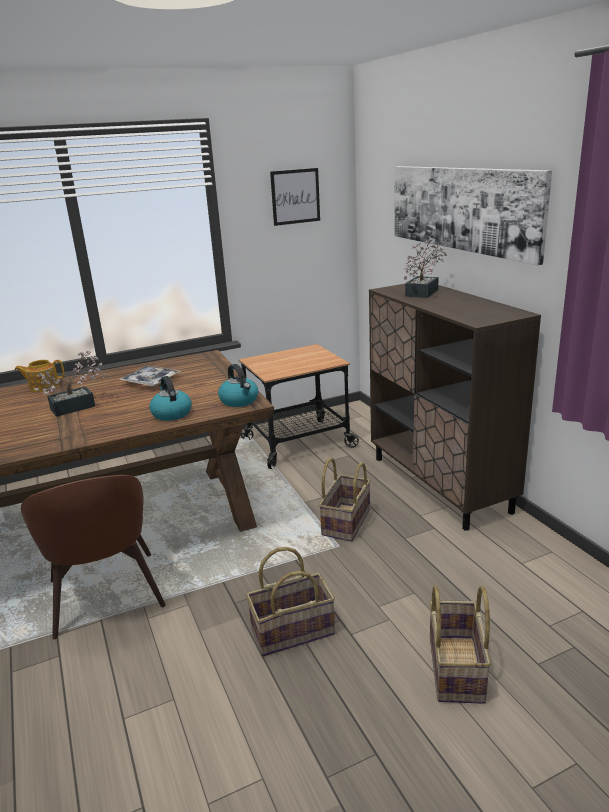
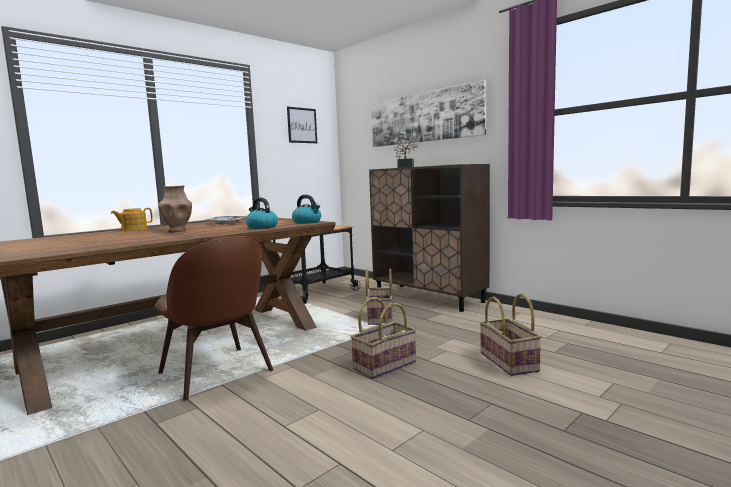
camera: 20 degrees left, 15 degrees down
(78, 406) = (178, 231): potted plant -> brown vase

